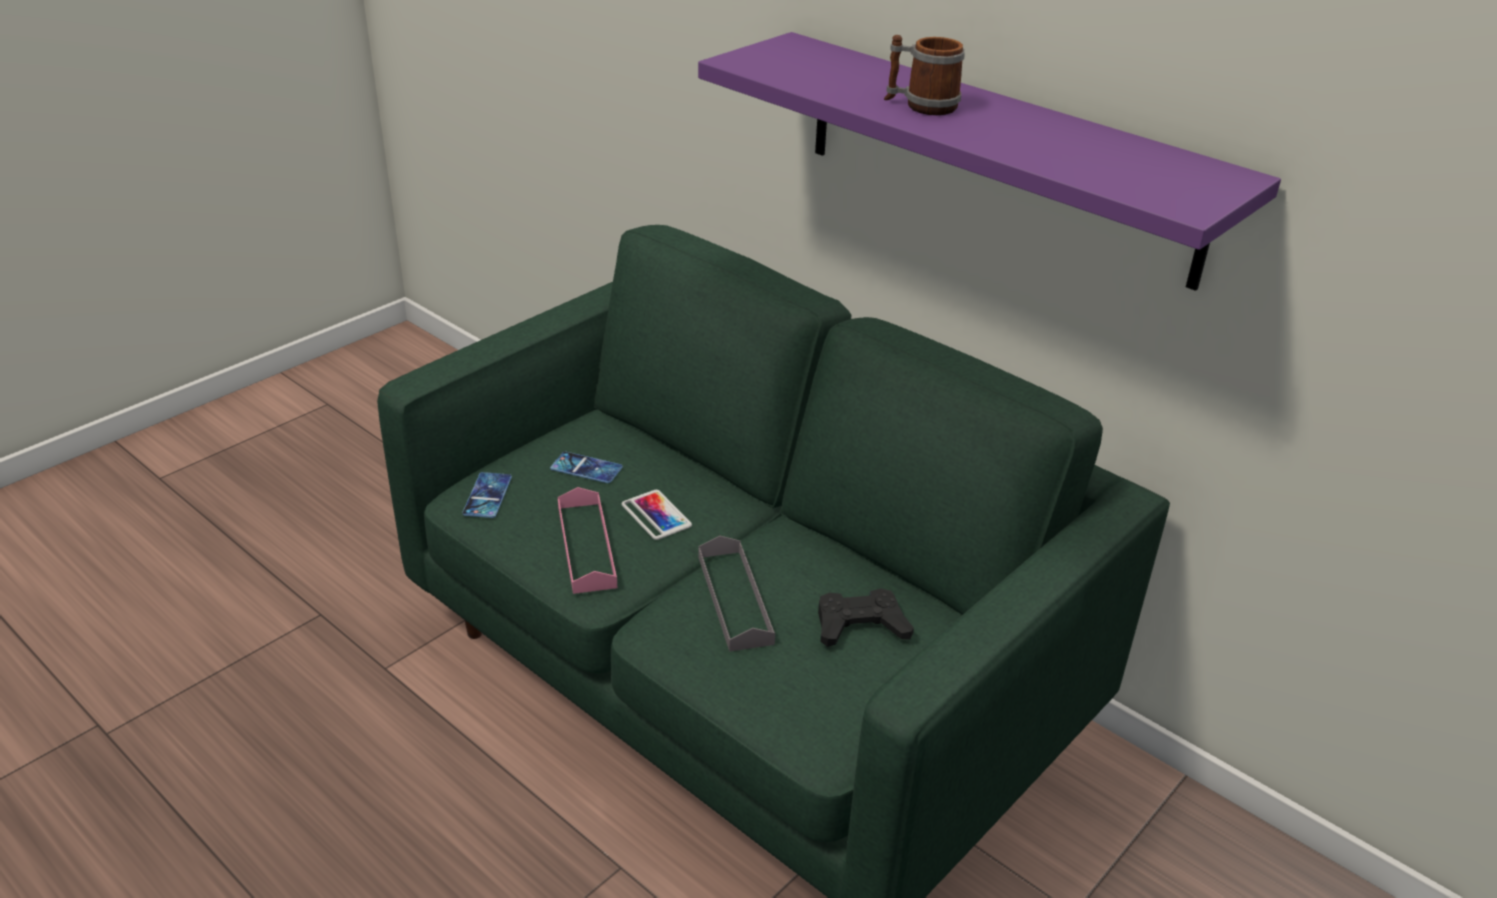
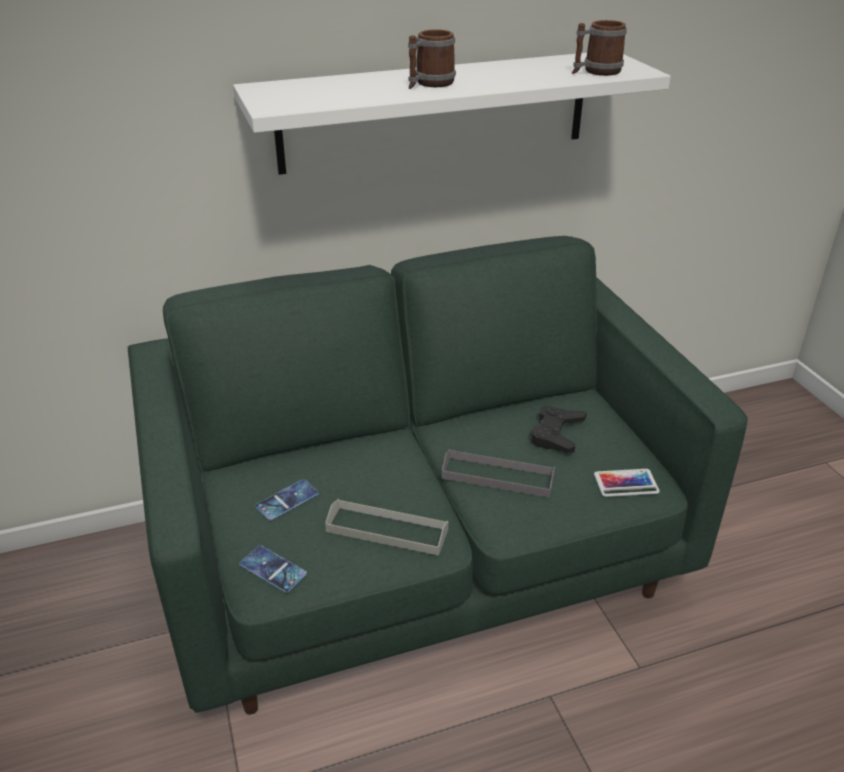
camera: 60 degrees left, 0 degrees up
(586, 546) = (387, 530): pink tray -> grey tray
(656, 515) = (377, 482): phone -> phone (626, 483)
(998, 156) = (435, 111): purple shelf -> white shelf
(1131, 180) = (596, 72): none -> mug

